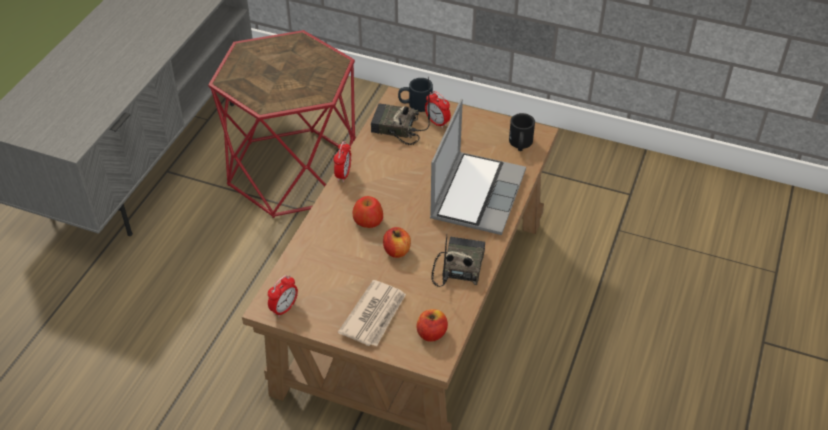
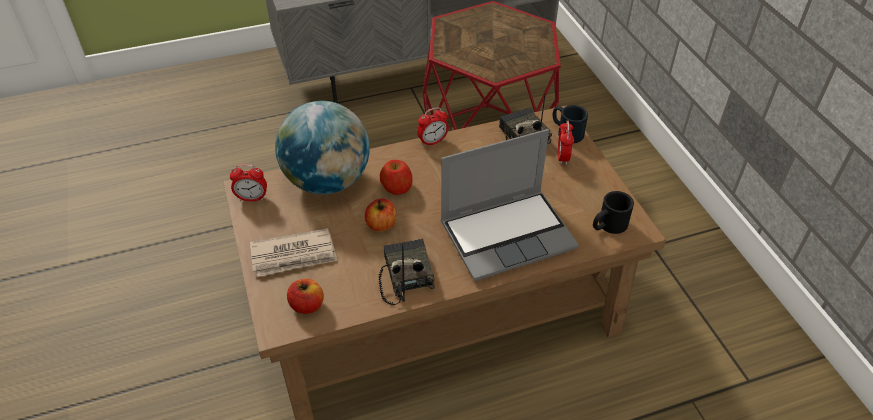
camera: 50 degrees right, 0 degrees up
(317, 255) = (327, 181): none -> globe
(458, 267) = (404, 276): radio -> radio turned 75 degrees counterclockwise

